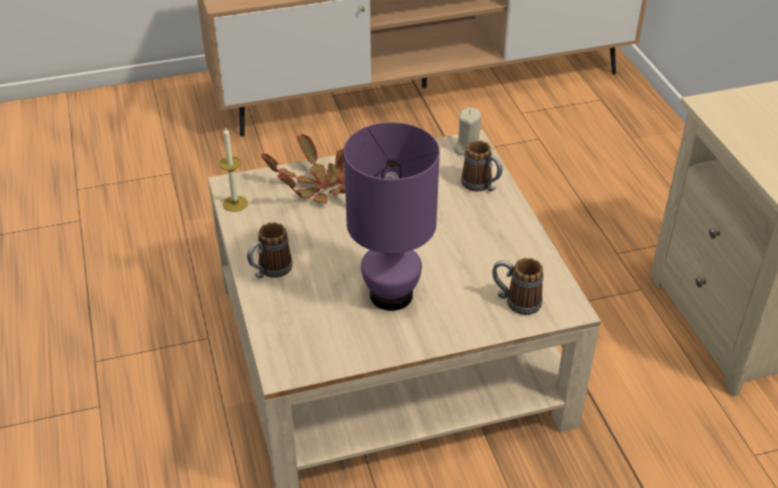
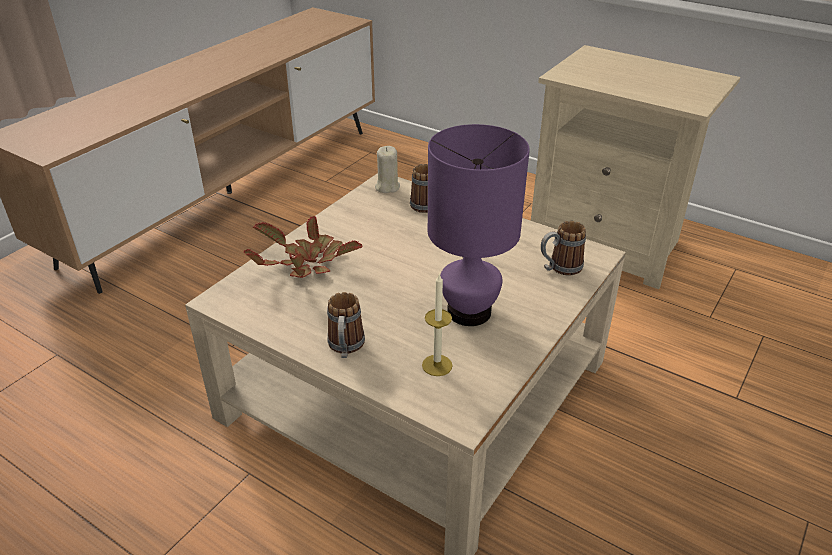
camera: 40 degrees left, 5 degrees down
(235, 203) = (241, 312): candle -> candle (437, 365)

